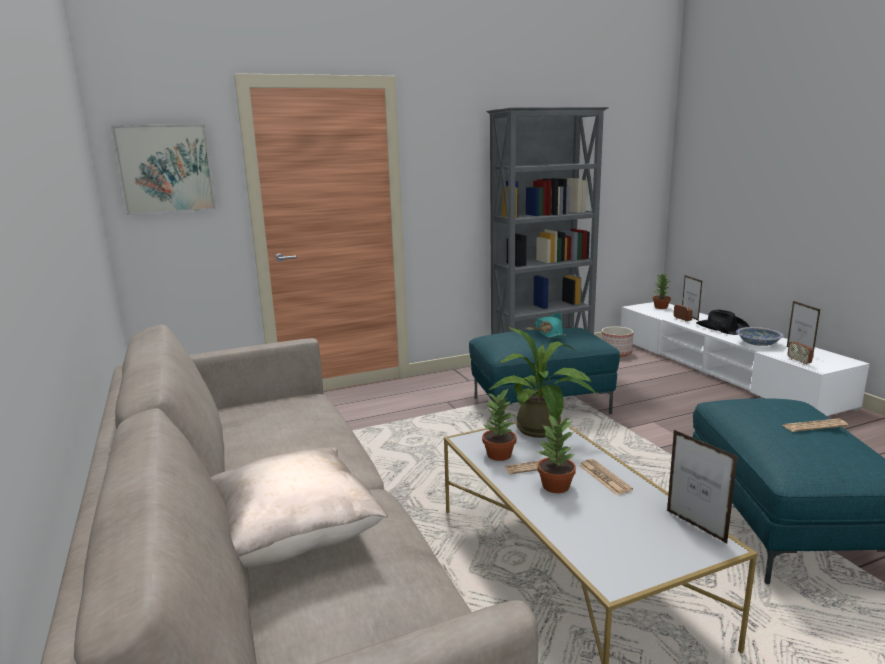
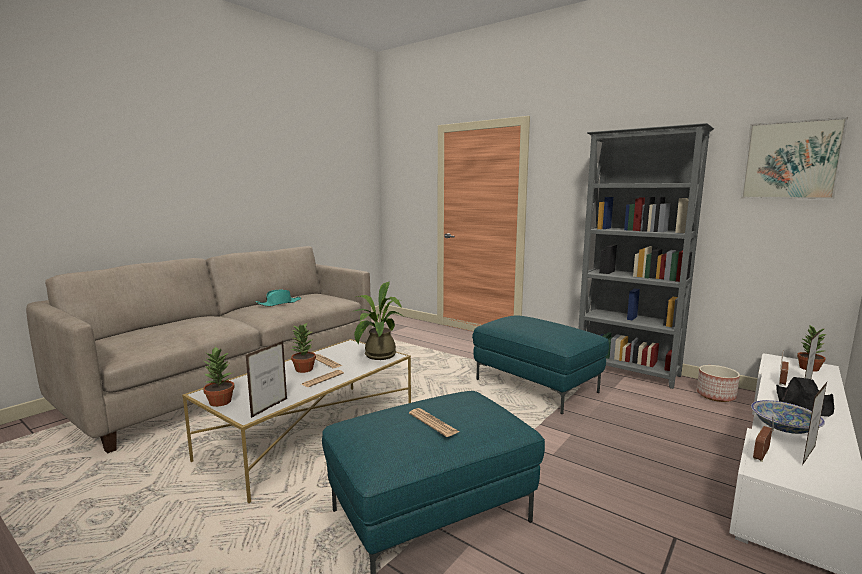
camera: 60 degrees right, 5 degrees down
(165, 169) = (404, 179): picture -> picture (790, 160)
(292, 538) = (194, 320): beige pillow -> none
(500, 455) = (336, 352): potted plant -> potted plant (220, 402)
(549, 333) = (543, 324): turquoise hat -> turquoise hat (279, 303)

